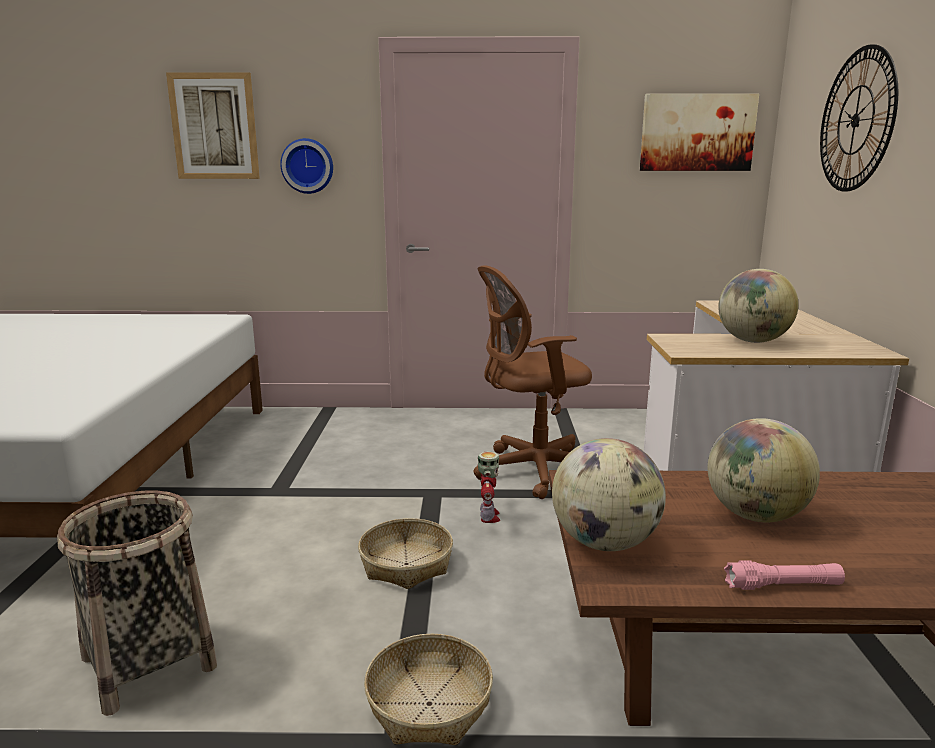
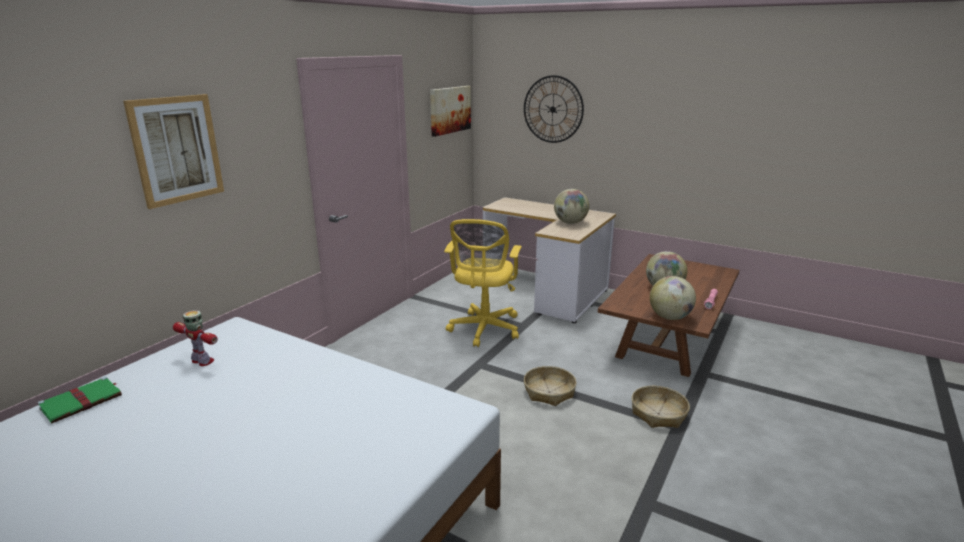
camera: 60 degrees left, 5 degrees up
(69, 318) = (82, 401): none -> green book
(149, 662) = (585, 489): basket -> none
(308, 166) = (259, 171): wall clock -> none
(488, 517) = (522, 357): toy robot -> toy robot (202, 361)
(533, 471) = (484, 330): brown office chair -> yellow office chair

